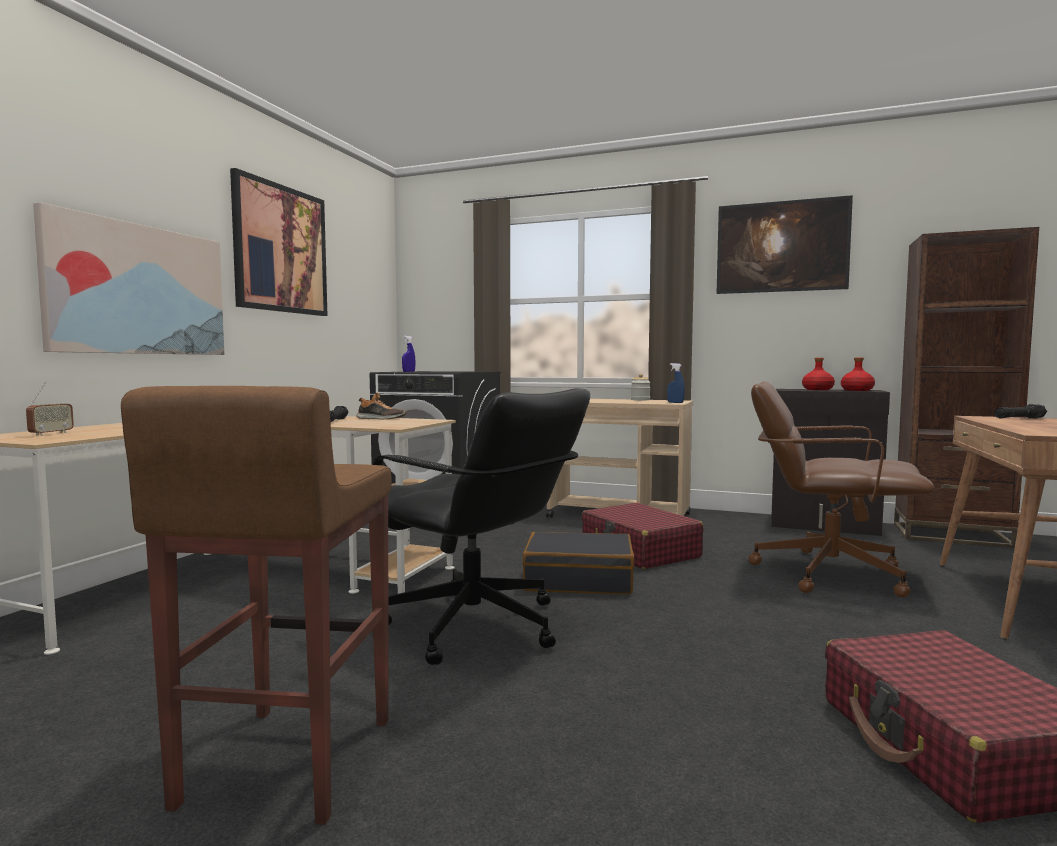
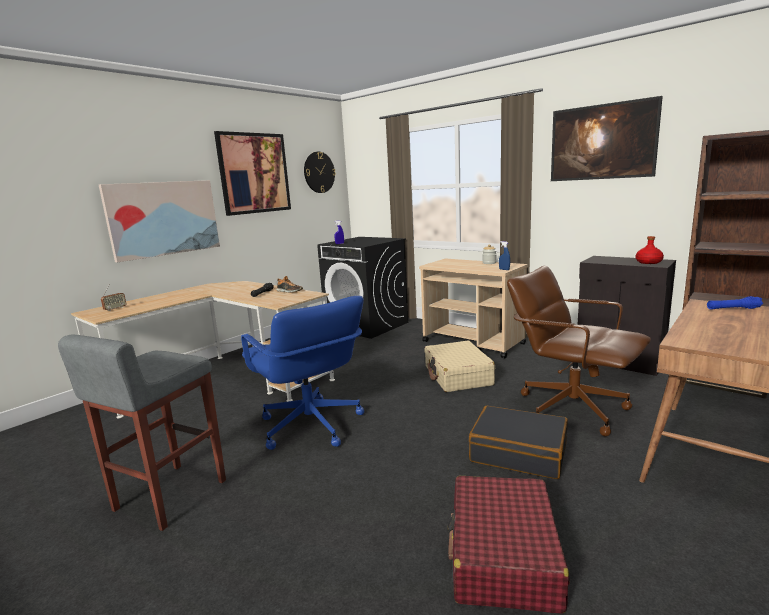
camera: 20 degrees right, 10 degrees up
(285, 762) = (168, 495): brown stool -> grey stool
(364, 270) = (319, 172): none -> wall clock
(474, 627) = (310, 426): black office chair -> blue office chair
(578, 579) = (398, 396): black suitcase -> black suitcase (518, 452)
(640, 551) = (458, 376): red suitcase -> beige suitcase
(817, 389) = (618, 260): red bottle -> none
(1019, 419) = (733, 309): black flashlight -> blue flashlight

